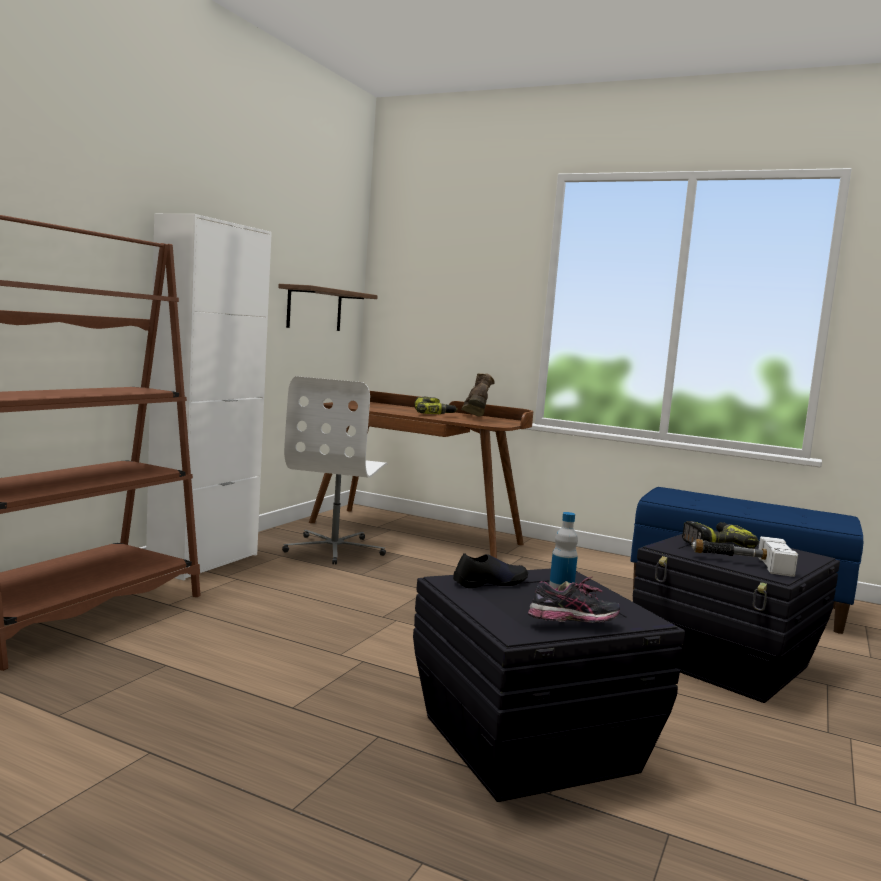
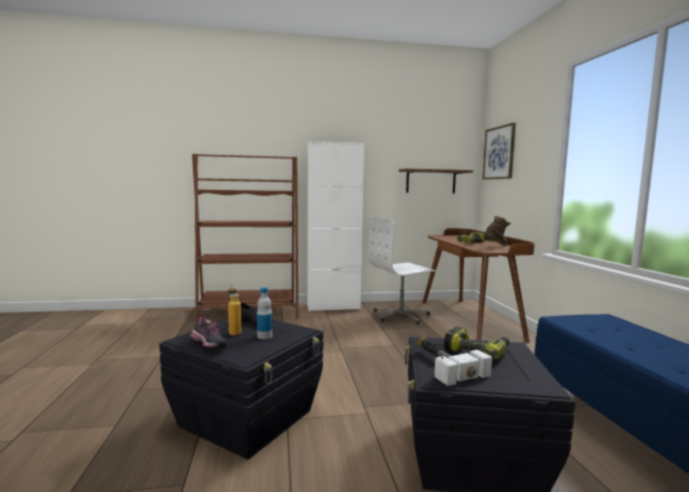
camera: 55 degrees right, 0 degrees up
(412, 272) = (499, 153): none -> picture
(517, 601) = (234, 332): none -> bottle

